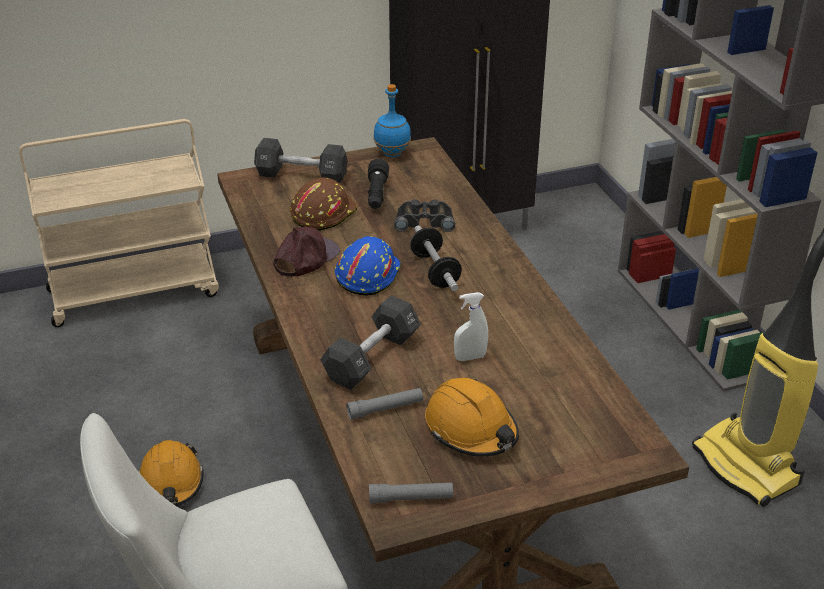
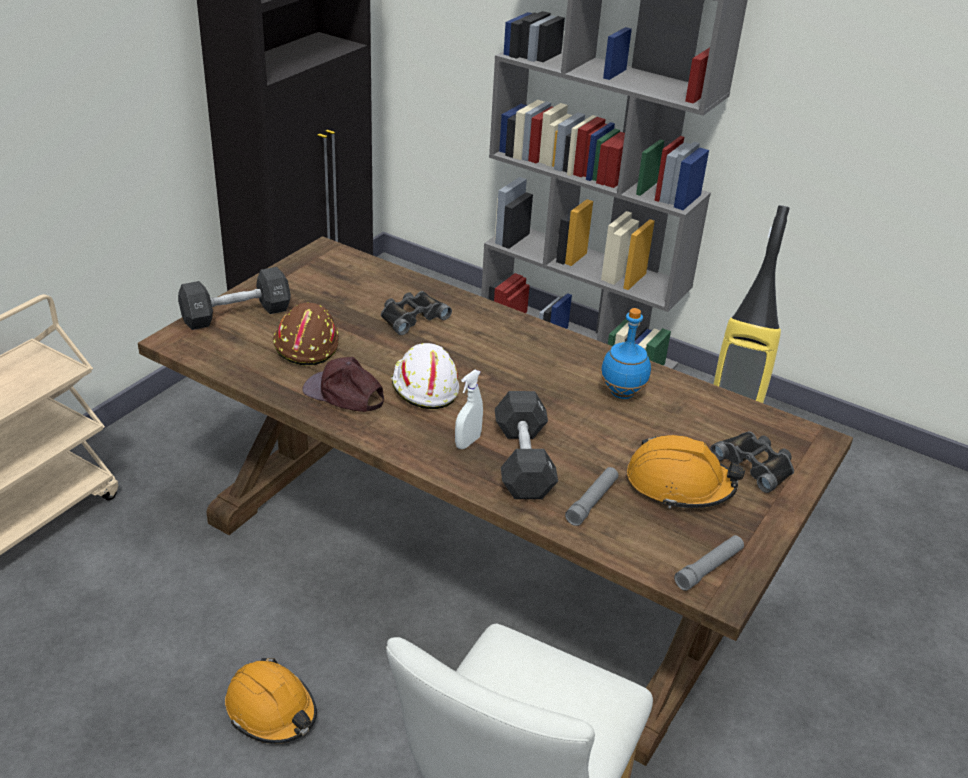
camera: 40 degrees left, 0 degrees up
(305, 258) = (344, 394): brown cap -> brown cap turned 60 degrees counterclockwise
(367, 275) = (423, 387): blue hard hat -> white hard hat
(377, 194) = (336, 308): black flashlight -> none
(392, 153) = (302, 264): blue bottle -> blue bottle (621, 393)
(435, 271) = (478, 359): dumbbell -> none
(470, 357) = (602, 423): white spray bottle -> white spray bottle (467, 442)
(559, 445) = (755, 465): none -> black binoculars

